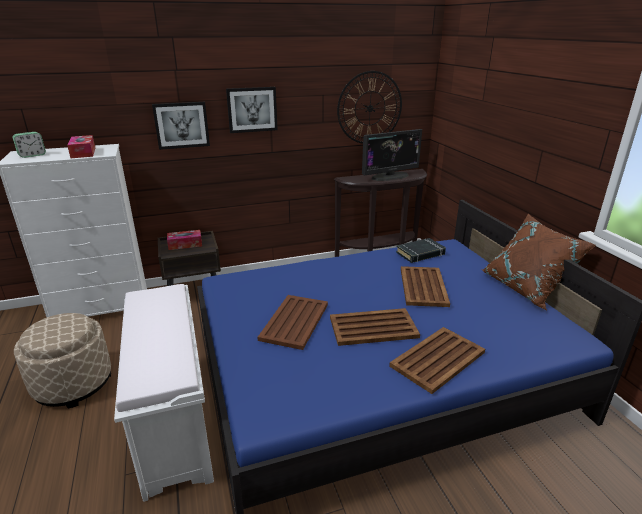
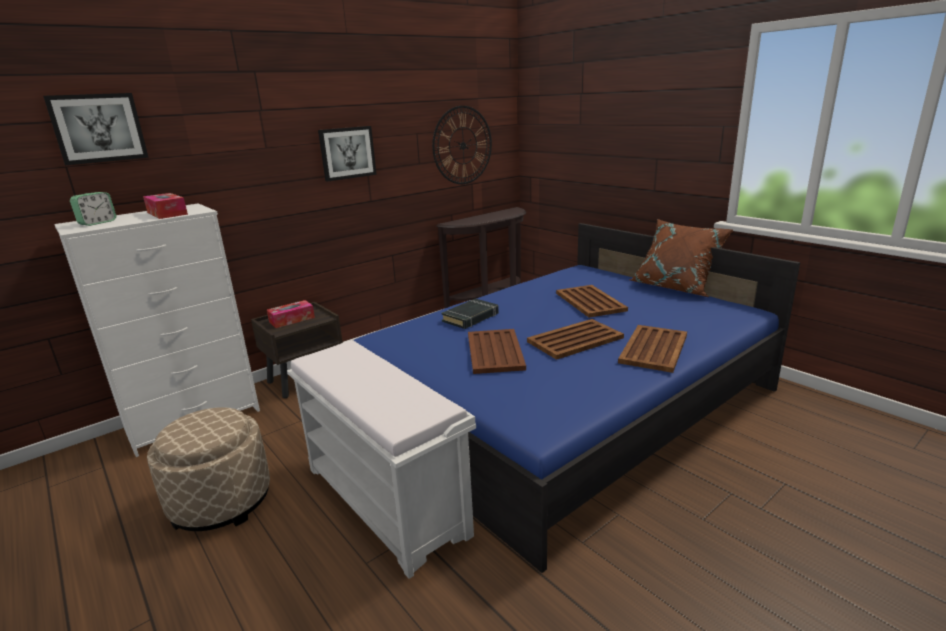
camera: 20 degrees left, 5 degrees down
(181, 125) = (271, 175): picture -> picture (98, 128)
(390, 176) = (493, 216): monitor -> none
(420, 253) = (562, 279): black book -> black book (471, 317)

